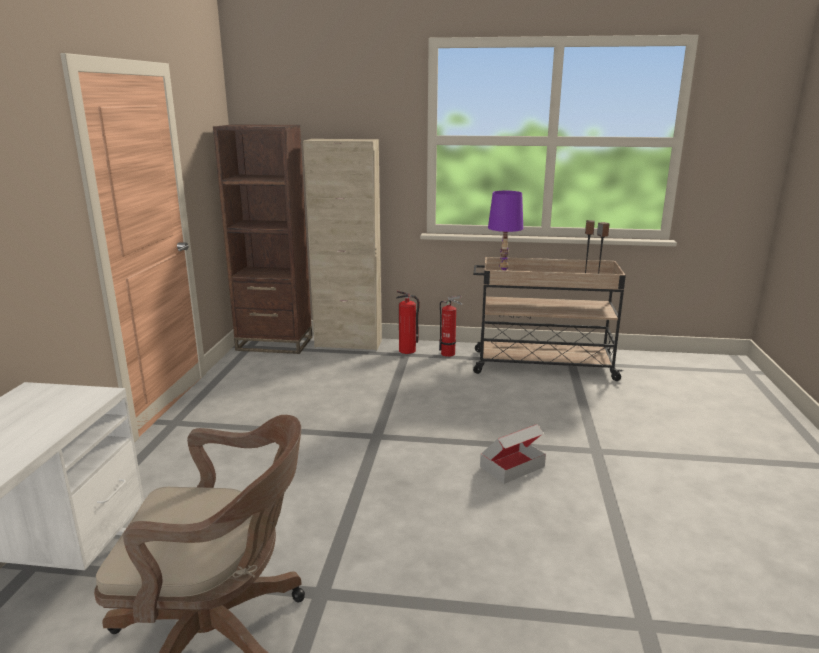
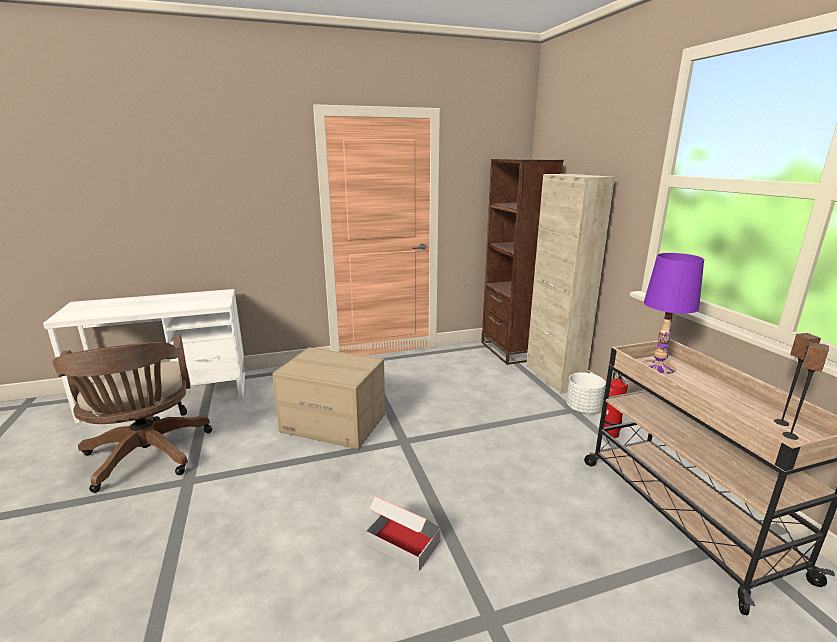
camera: 65 degrees right, 0 degrees up
(300, 468) = (334, 423): none -> cardboard box
(407, 350) = (583, 408): fire extinguisher -> white planter

